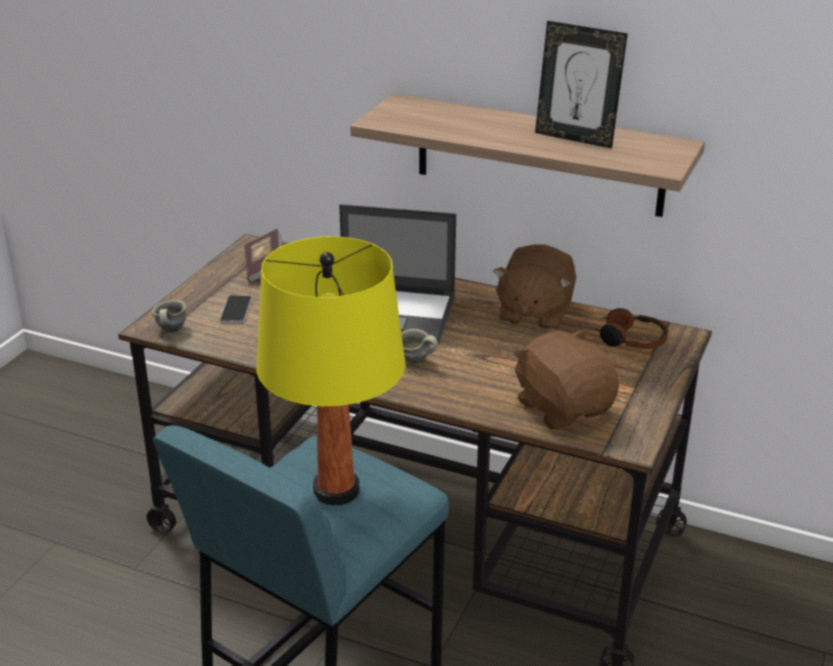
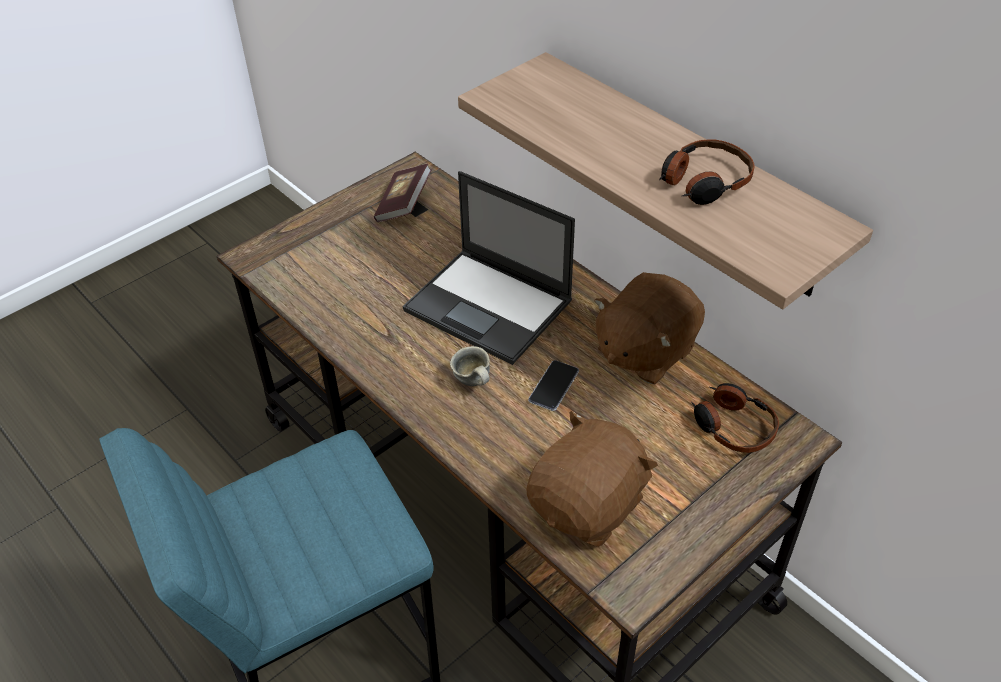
camera: 25 degrees right, 15 degrees up
(169, 331) = (262, 266): grey mug -> none
(236, 310) = (341, 255): phone -> phone (553, 386)
(336, 491) = (316, 518): yellow table lamp -> none
(563, 408) = (589, 505): brown plush toy -> brown plush toy turned 45 degrees clockwise
(575, 138) = (704, 182): picture frame -> headphones

